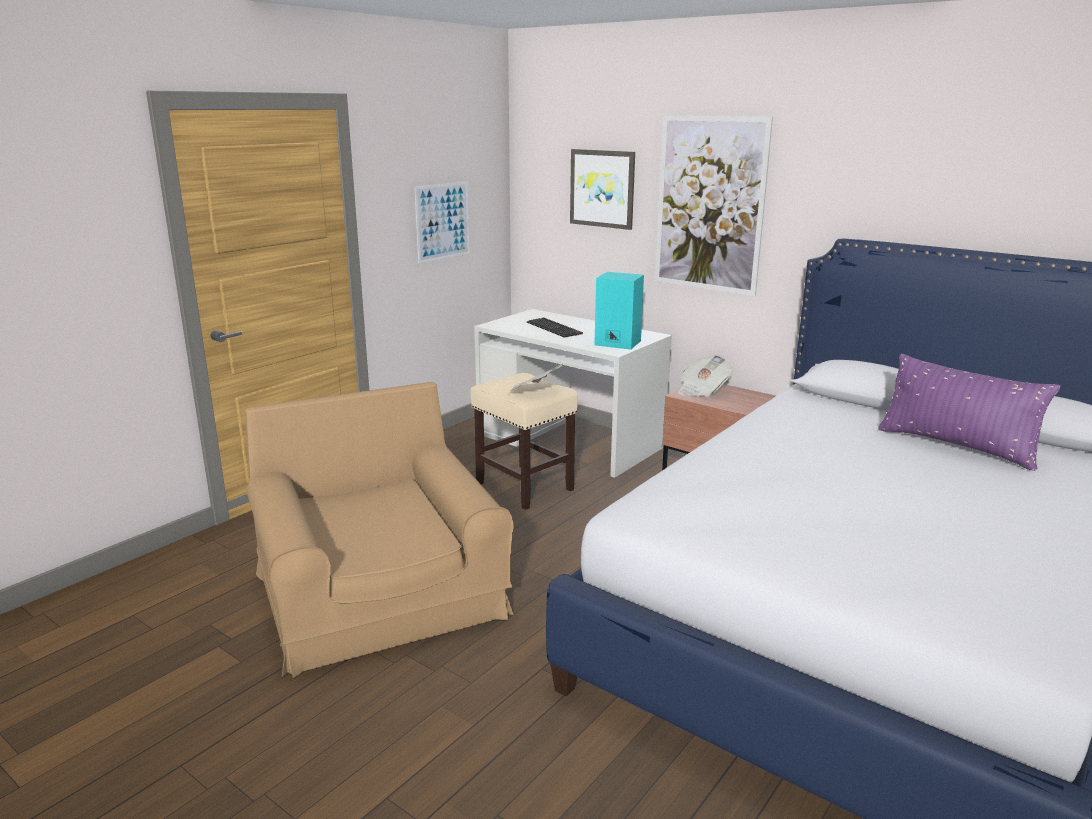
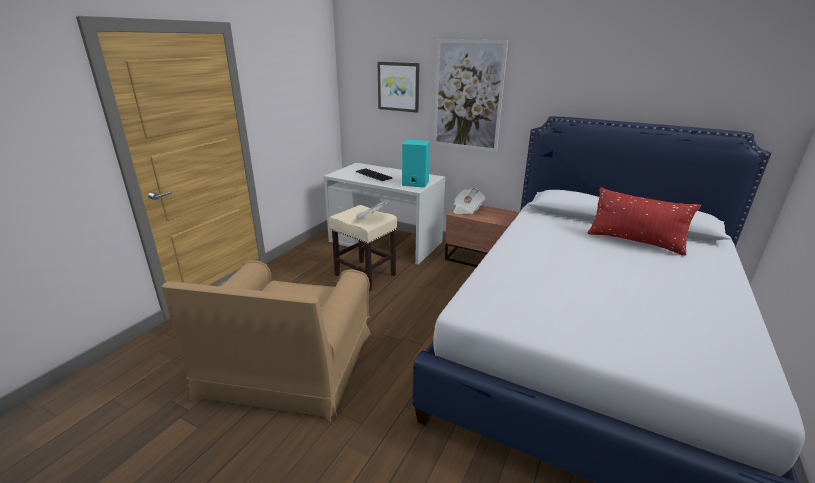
camera: 10 degrees left, 5 degrees up
(379, 596) = (287, 363): brown armchair -> brown armchair turned 135 degrees counterclockwise
(442, 221) = (298, 109): picture -> none
(956, 446) = (634, 242): purple pillow -> red pillow

